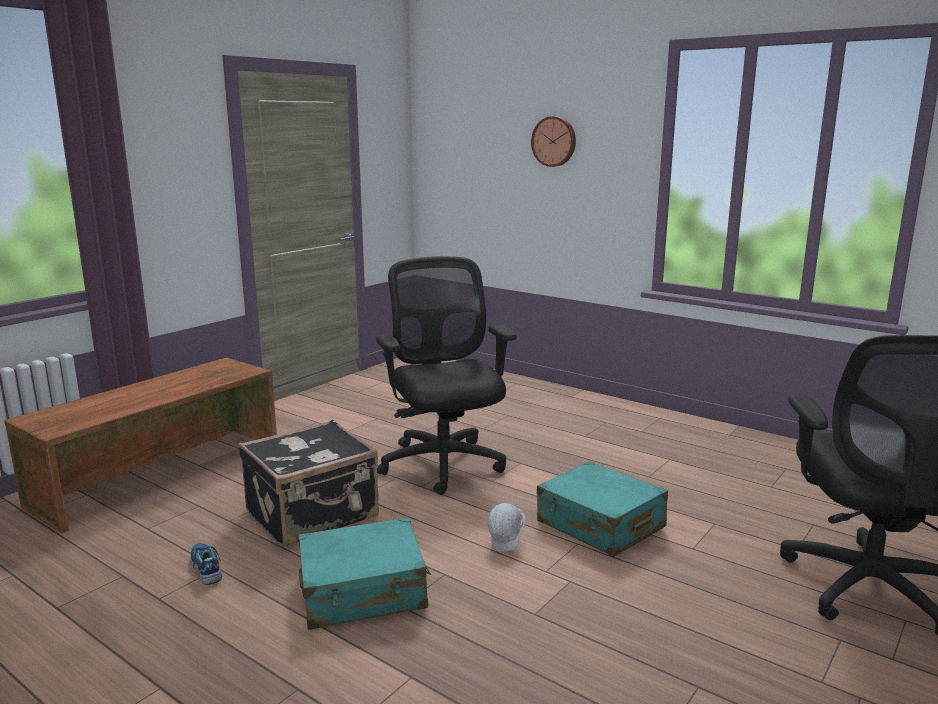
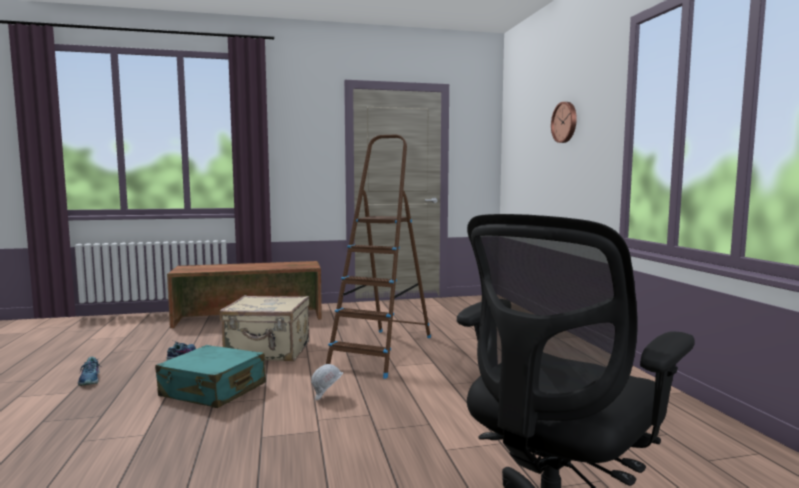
camera: 40 degrees right, 10 degrees down
(140, 657) = (90, 379): none -> shoe
(313, 515) = (268, 352): black suitcase -> beige suitcase
(446, 467) = (382, 352): black office chair -> brown step ladder
(600, 525) = (408, 411): turquoise suitcase -> none

